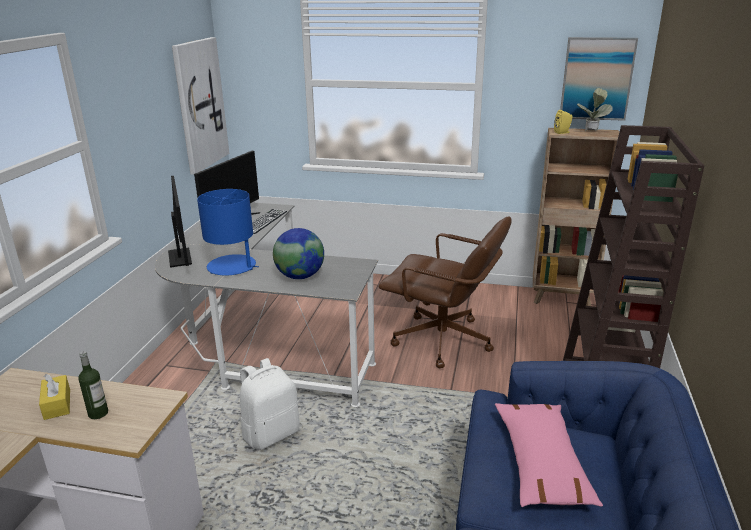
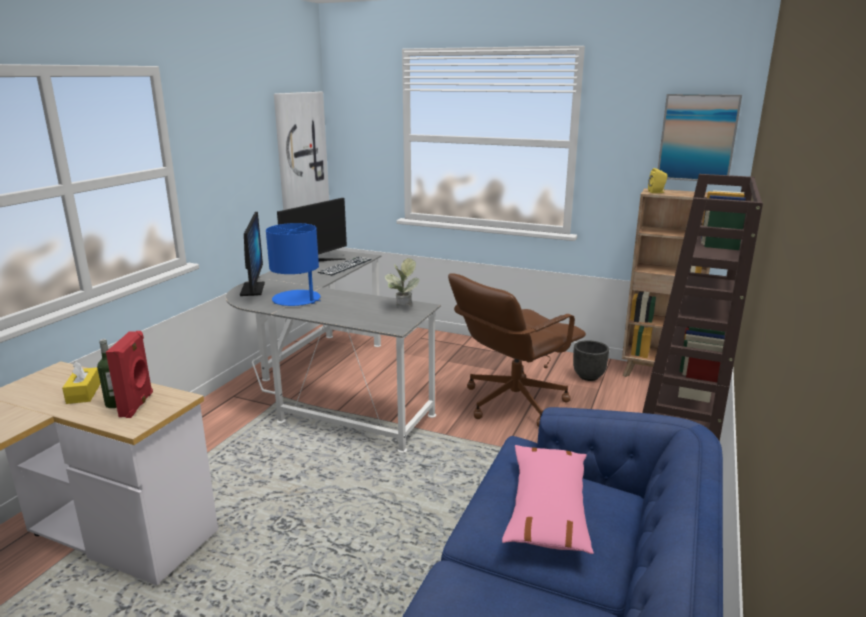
camera: 10 degrees right, 5 degrees down
(123, 411) = (137, 405): none -> red speaker
(271, 434) = (309, 467): white backpack -> none
(300, 276) = (357, 312): globe -> none
(443, 341) = (512, 402): brown office chair -> brown office chair turned 105 degrees clockwise
(504, 307) = (589, 376): none -> black planter
(591, 132) = (689, 193): potted plant -> potted plant (402, 308)

